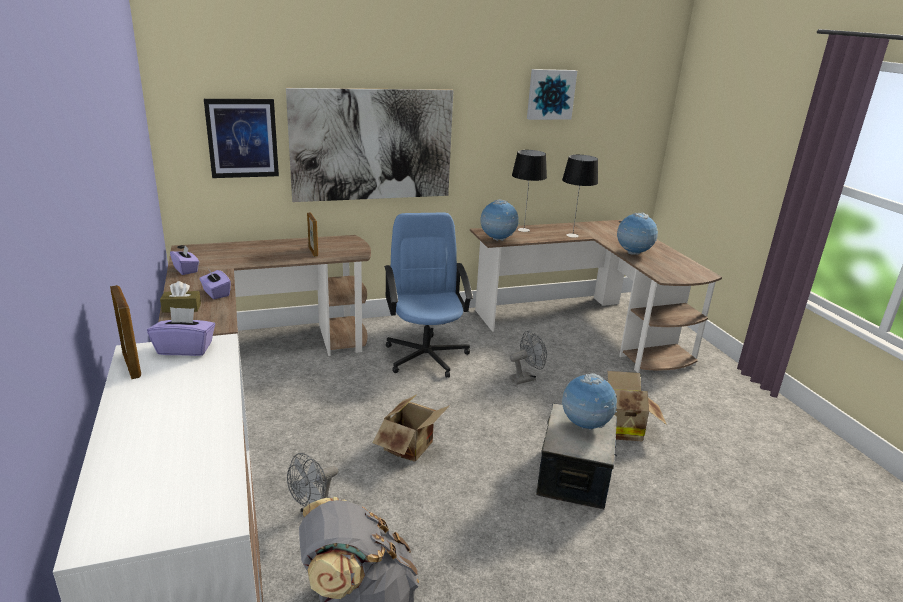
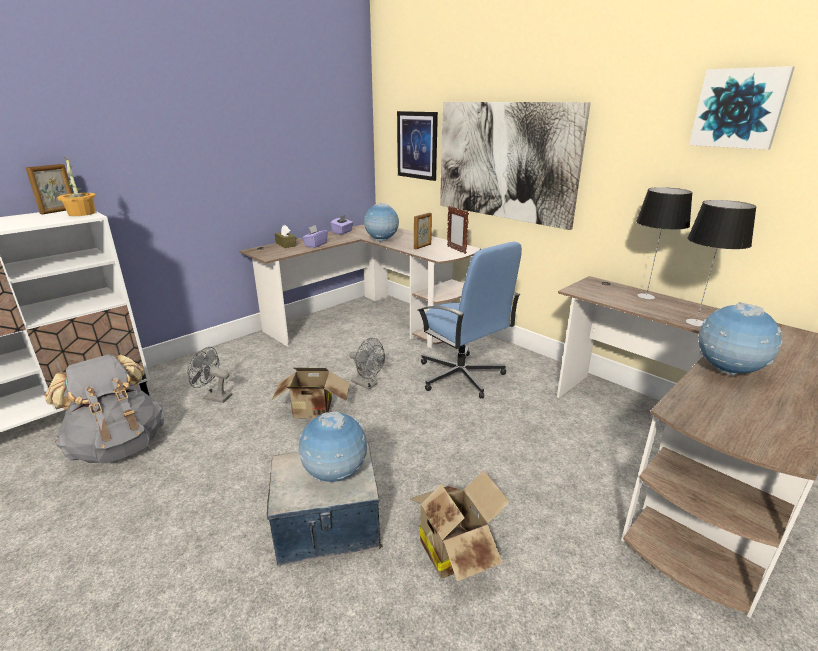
camera: 65 degrees right, 0 degrees up
(185, 349) = (81, 213): purple tissue box -> potted plant
(346, 243) = (456, 250): none -> picture frame
(426, 355) = (461, 376): blue office chair -> blue office chair turned 90 degrees clockwise
(497, 240) = (584, 291): globe -> globe (381, 241)
(525, 378) = (488, 443): grey fan -> grey fan (368, 384)

